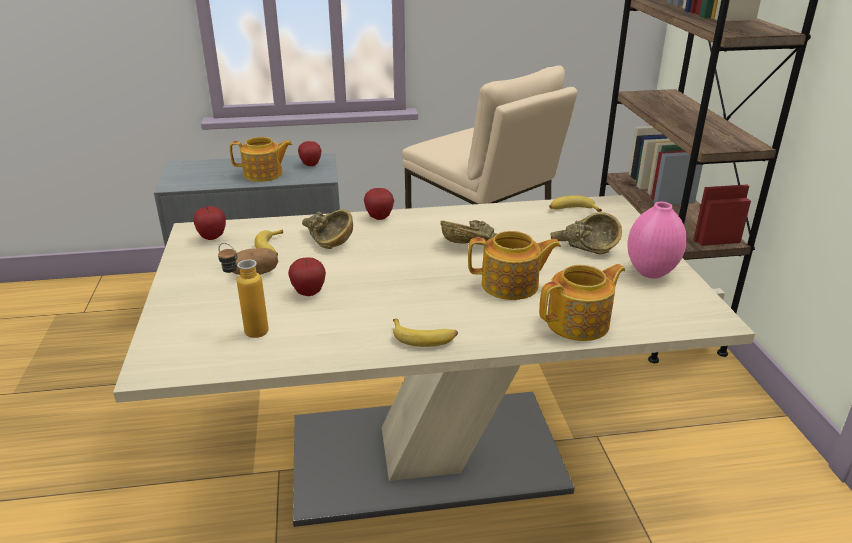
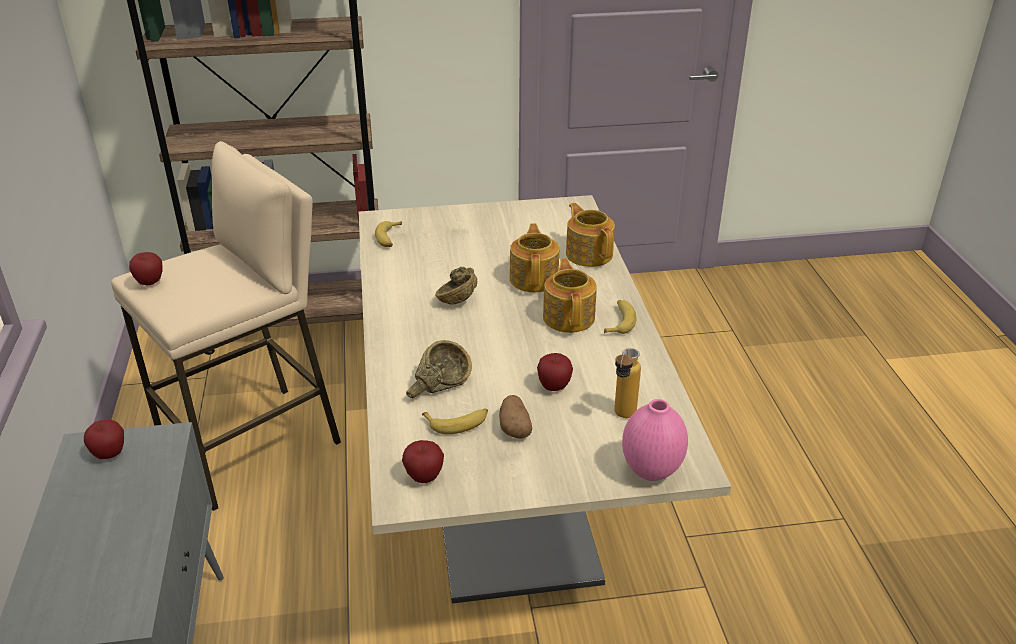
camera: 90 degrees left, 5 degrees up
(264, 174) = (127, 503): teapot -> teapot (569, 317)
(379, 218) = (387, 351): apple -> apple (150, 282)
(584, 247) = (468, 240): brown bowl -> none
(650, 272) = (512, 218): pink vase -> pink vase (651, 472)

